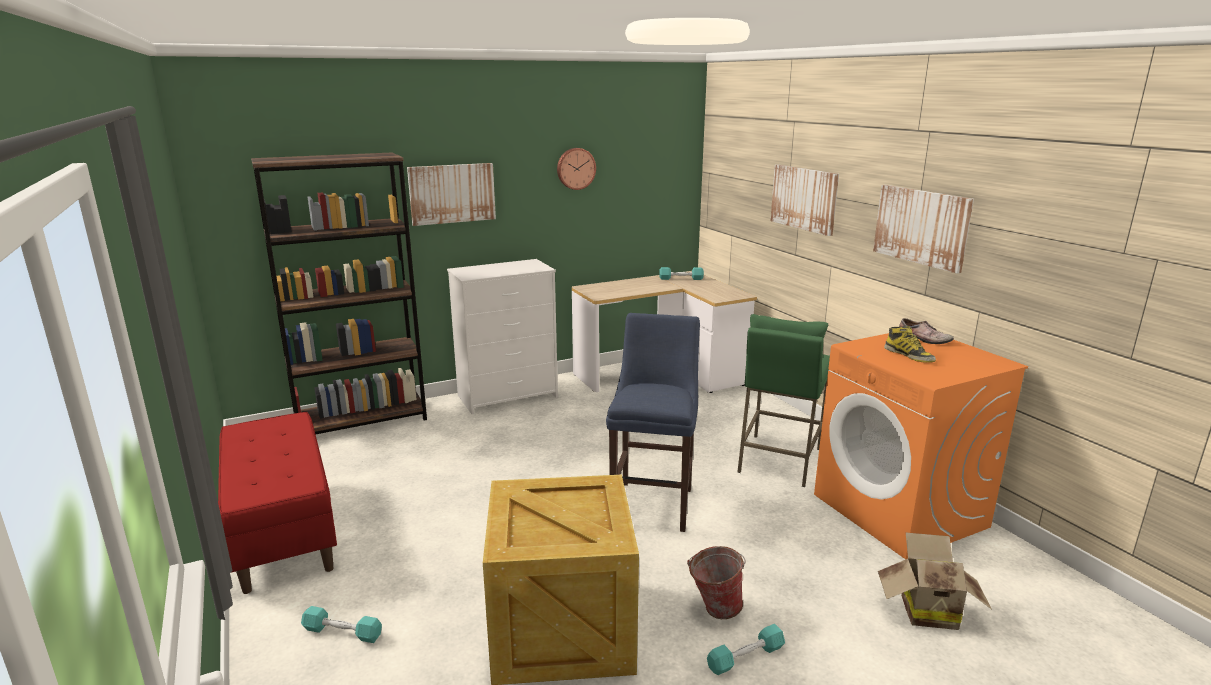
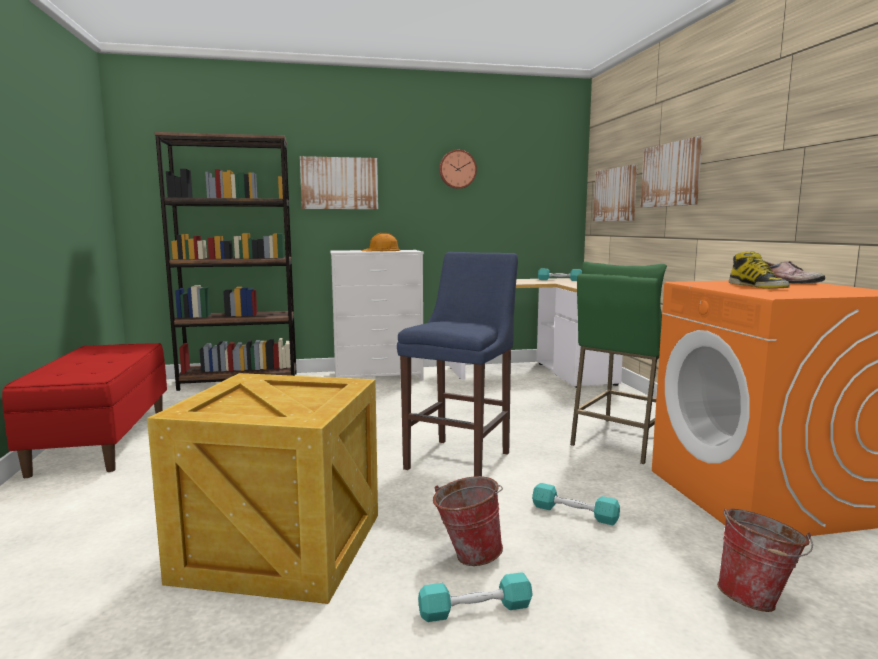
camera: 15 degrees right, 10 degrees down
(342, 632) = (70, 517): turquoise dumbbell -> turquoise dumbbell (574, 513)
(507, 268) = (381, 250): none -> orange hard hat
(921, 226) = (787, 162): picture -> picture (615, 194)
(925, 610) = (758, 599): cardboard box -> bucket

